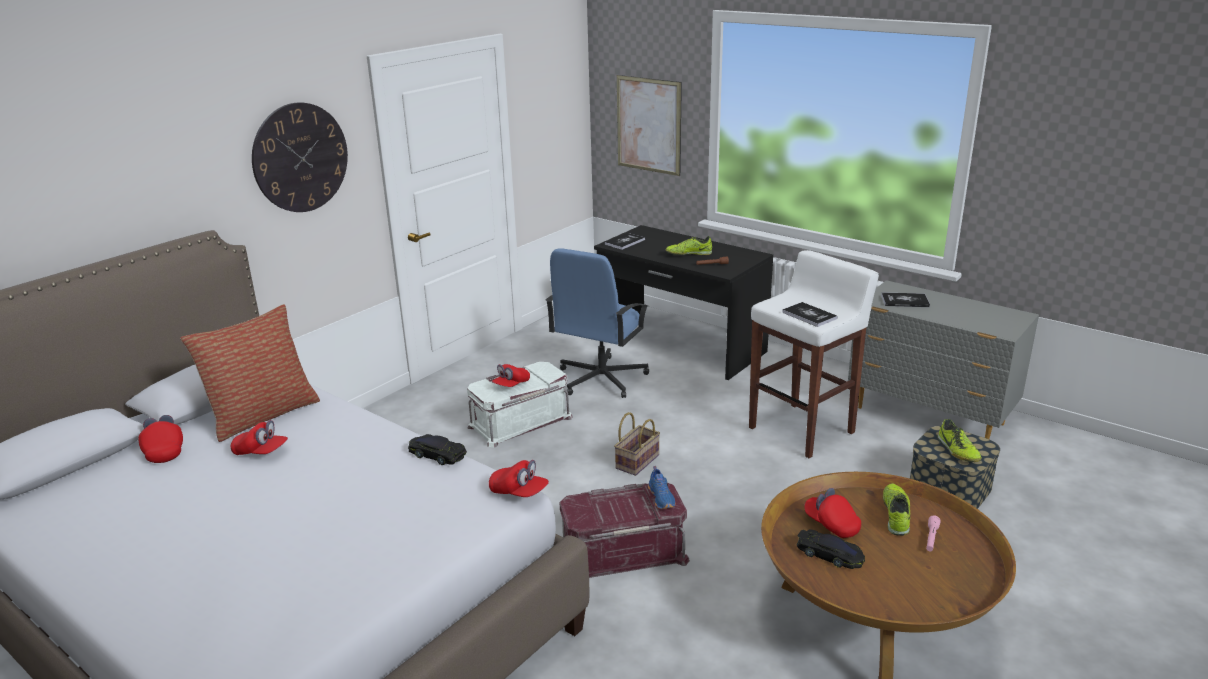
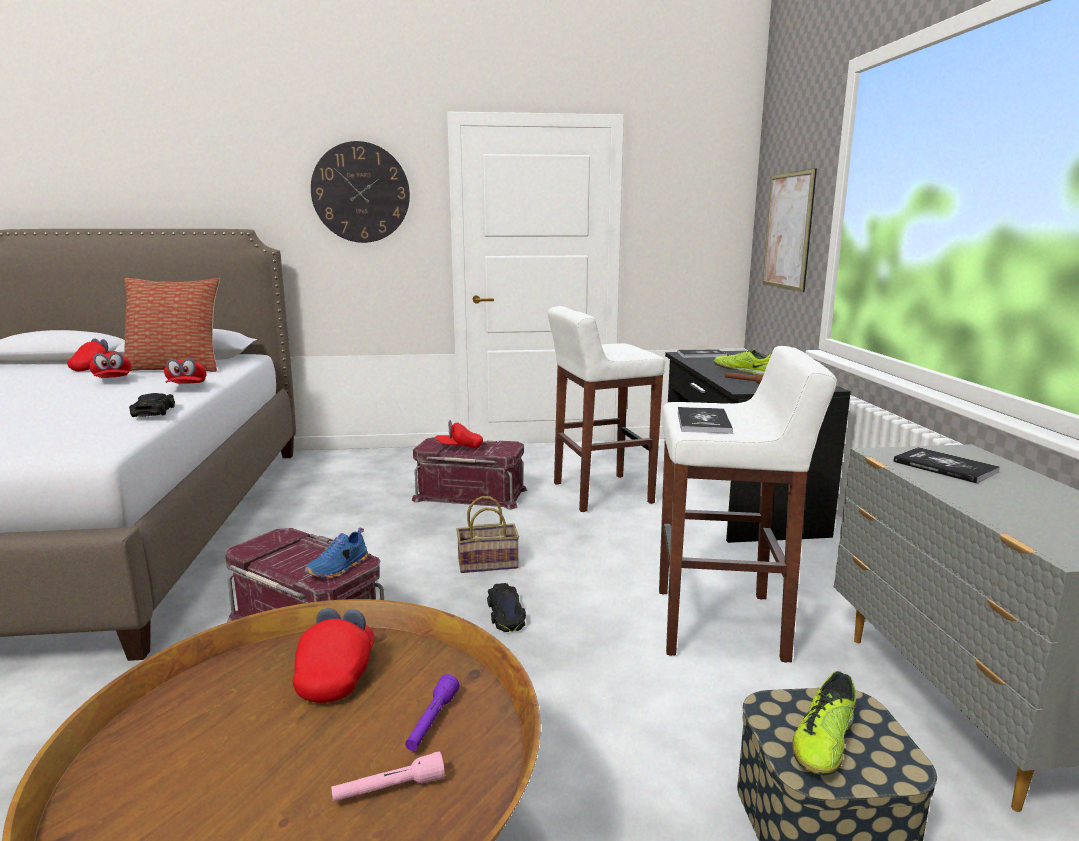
camera: 45 degrees right, 10 degrees down
(519, 421) = (471, 494): white storage box -> red storage box
(519, 492) = (96, 447): red cap -> red cap (187, 387)
(600, 379) = (600, 493): blue office chair -> white stool
(830, 554) = (245, 702): black toy car -> black toy car (506, 614)
(896, 514) = (432, 722): shoe -> purple flashlight

